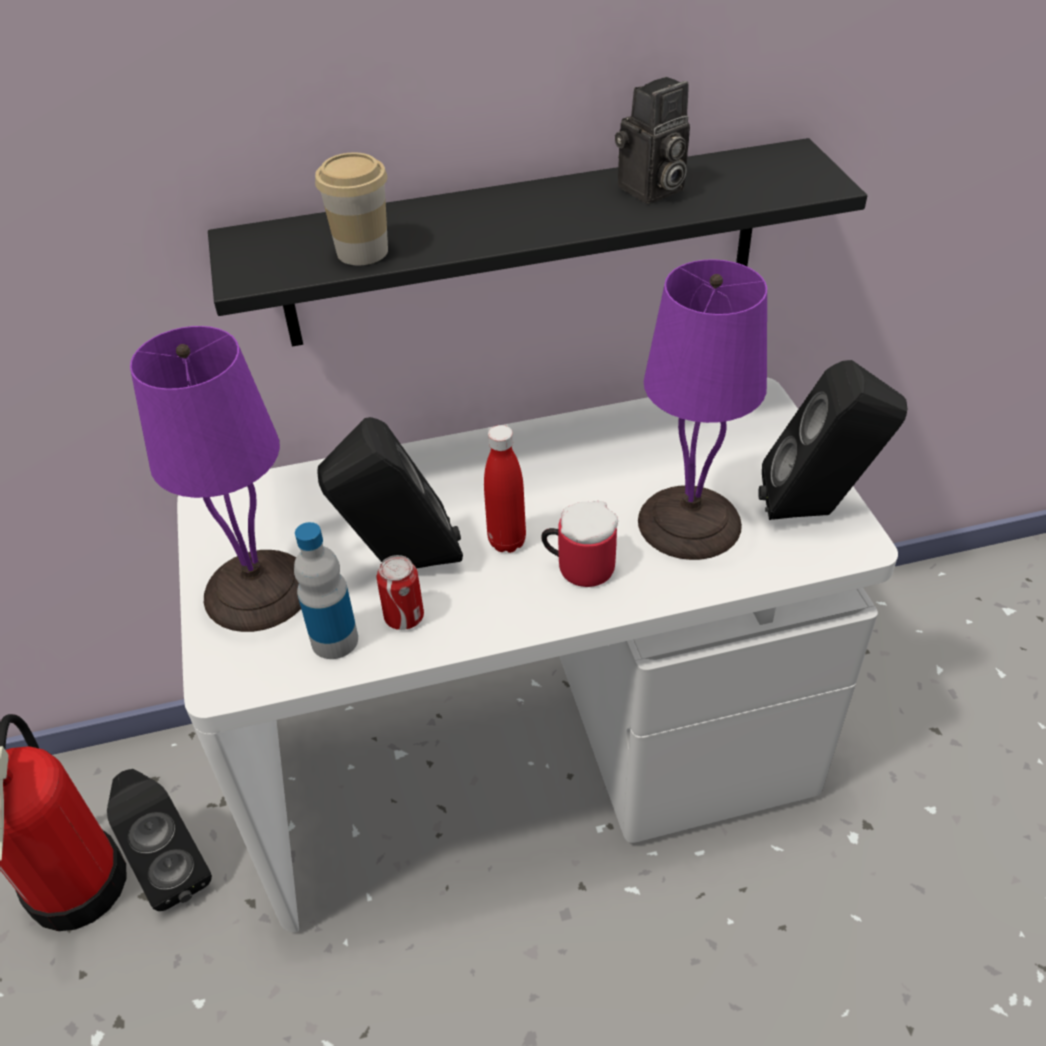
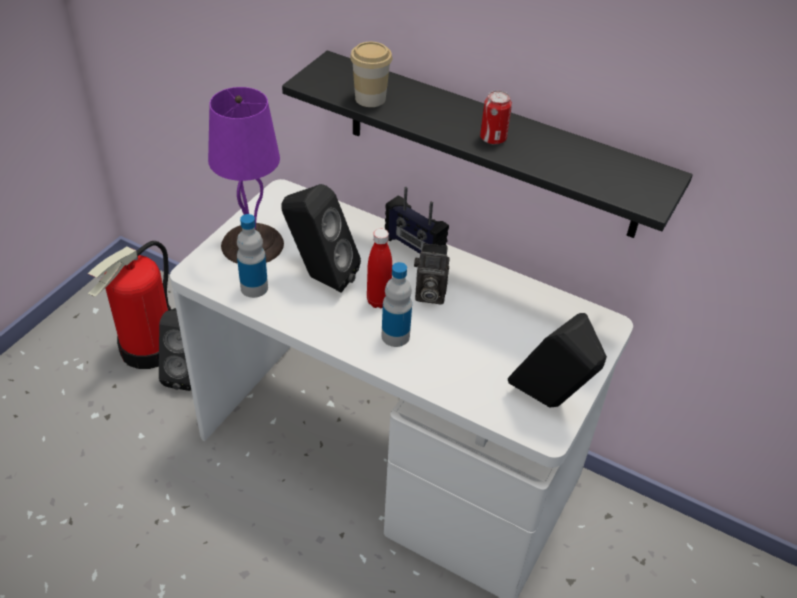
camera: 40 degrees right, 0 degrees up
(404, 617) = (292, 300): can -> can (493, 138)
(465, 456) = (413, 249): none -> radio
(579, 565) = (395, 336): mug -> bottle
(651, 191) = (549, 150): camera -> camera (428, 294)
(689, 524) = (474, 358): purple table lamp -> none

